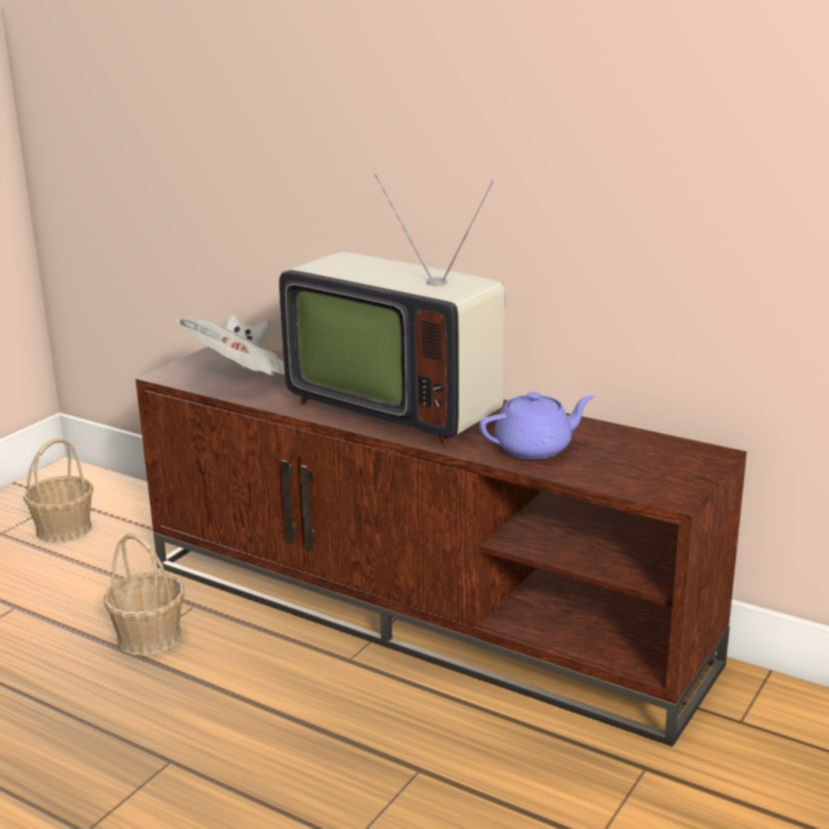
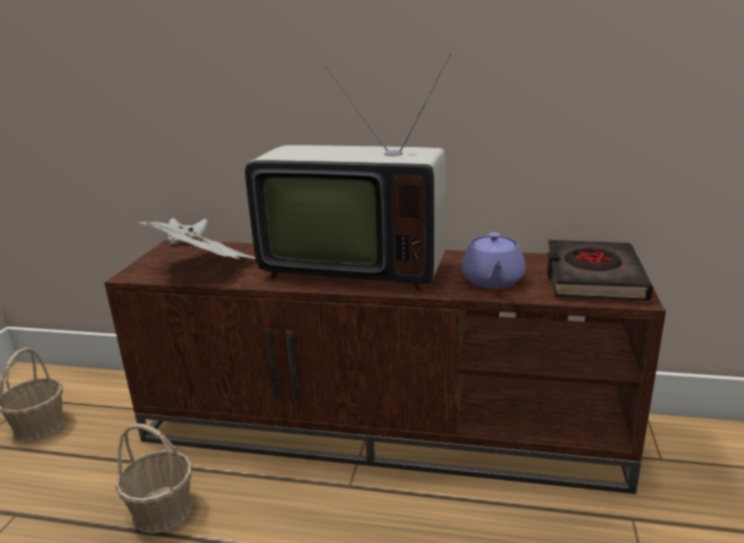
camera: 20 degrees left, 0 degrees up
(535, 448) = (492, 280): purple teapot -> purple teapot turned 135 degrees clockwise
(656, 465) = (593, 277): none -> black book

